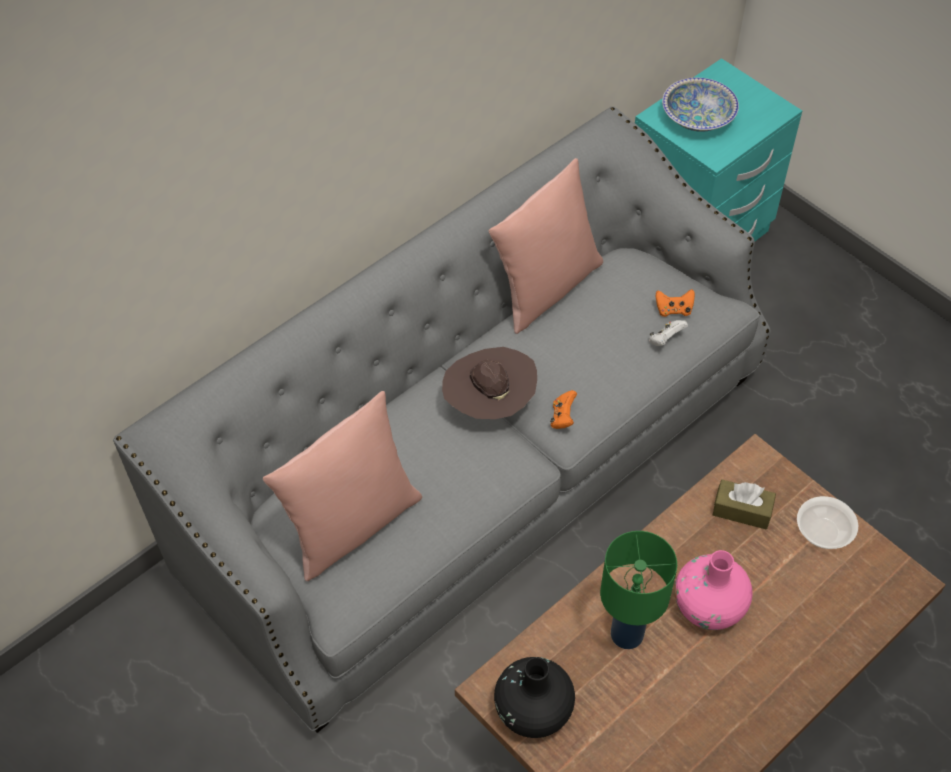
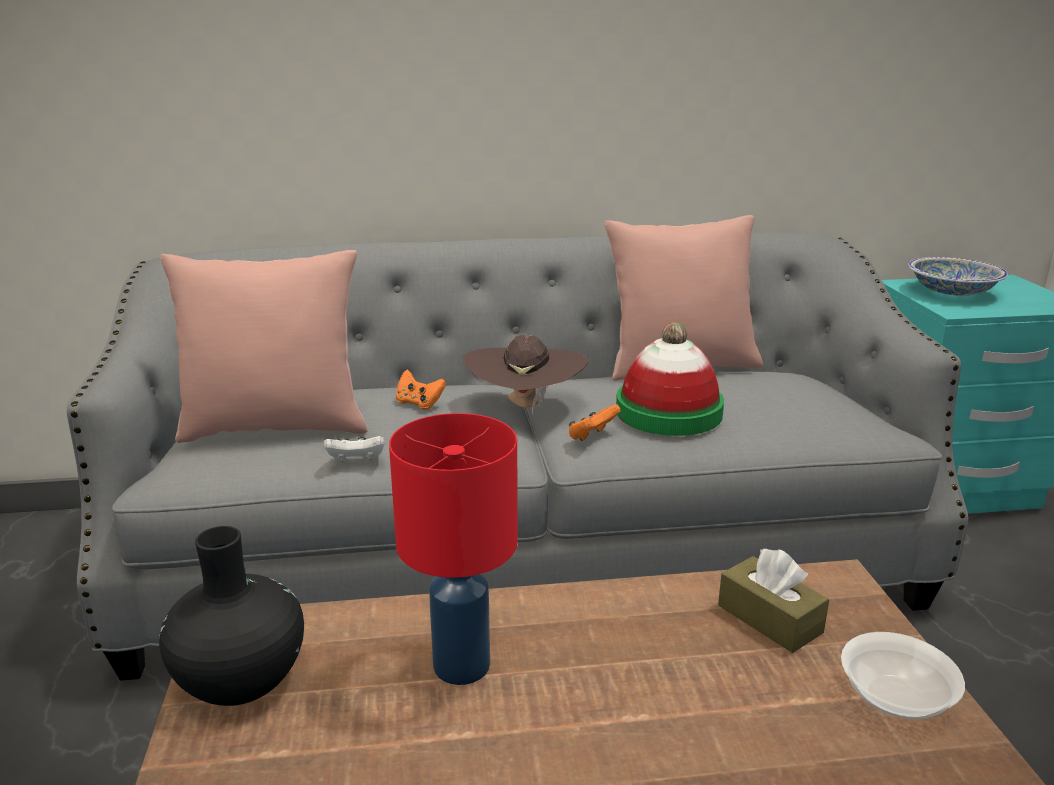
camera: 35 degrees right, 30 degrees down
(589, 363) = (668, 412): none -> hat
(626, 635) = (459, 666): green table lamp -> red table lamp
(665, 340) = (783, 425): white game controller -> white game controller (356, 461)
(673, 310) = (816, 410): orange game controller -> orange game controller (419, 403)
(708, 607) = (613, 695): pink vase -> none

